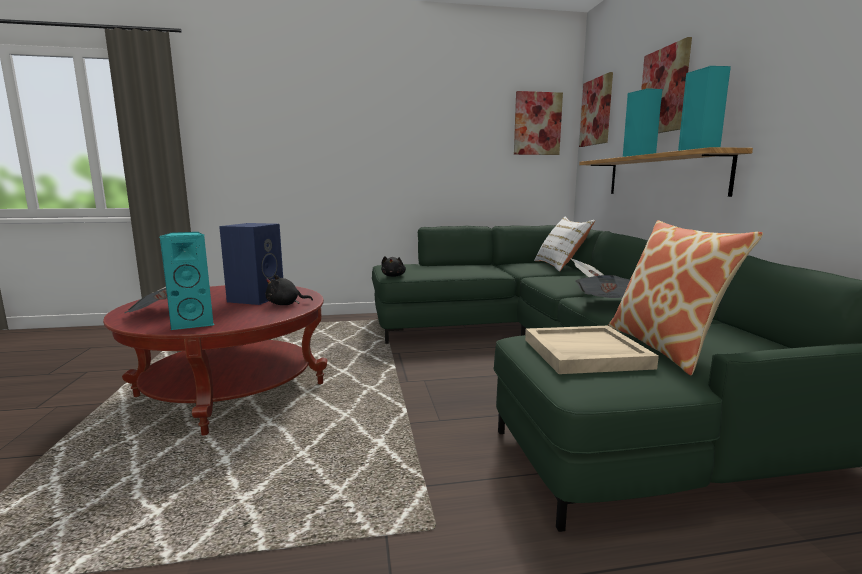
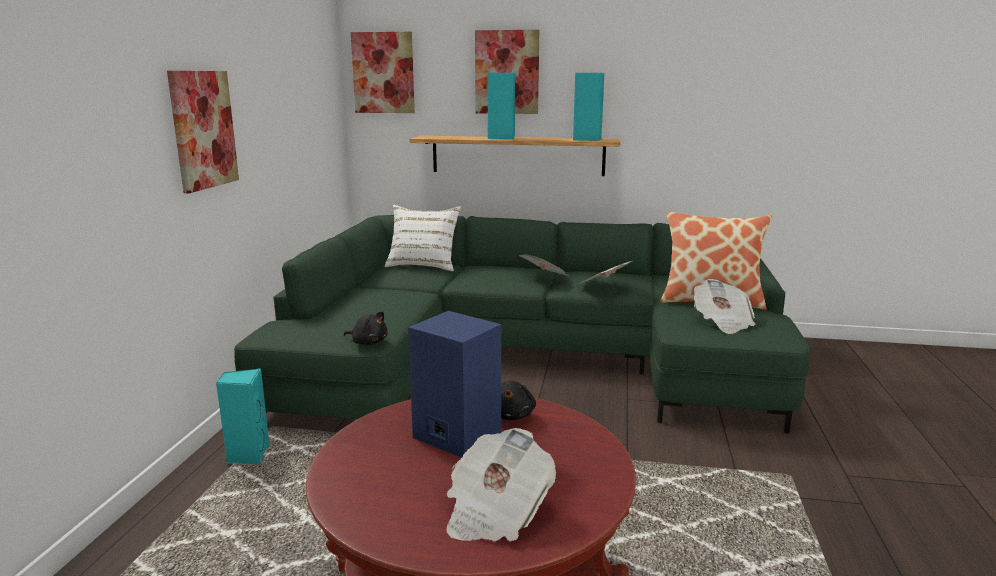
camera: 70 degrees left, 5 degrees up
(194, 323) = (584, 478): turquoise speaker -> turquoise speaker (248, 456)
(537, 124) = (319, 83): picture -> picture (203, 129)
(584, 353) = (722, 322): beige tray -> newspaper

